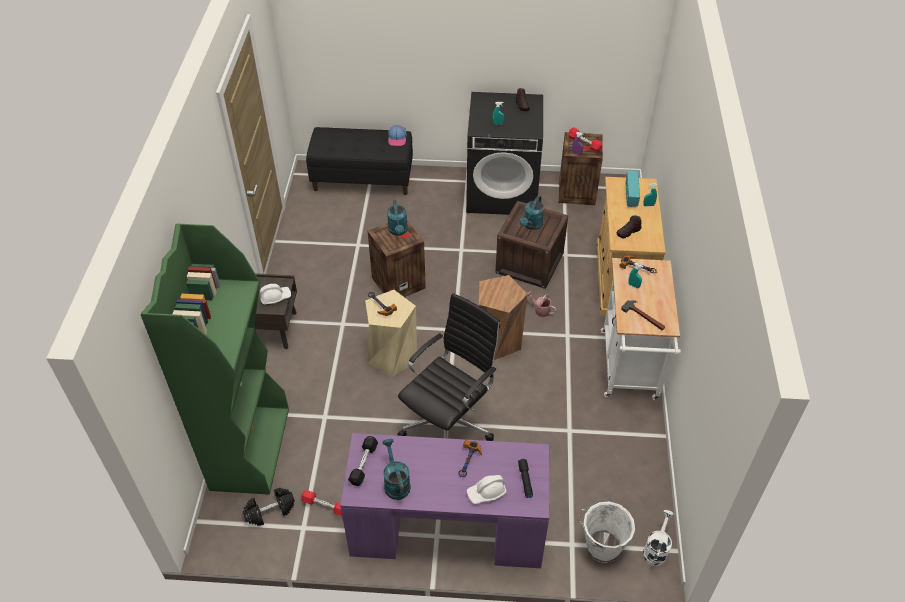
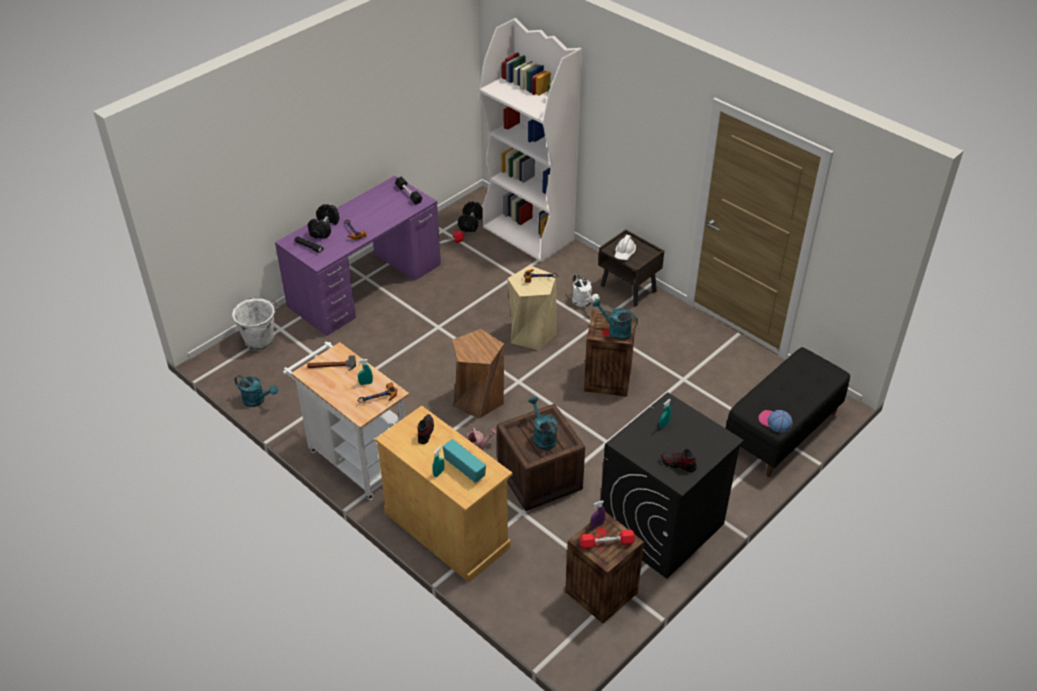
camera: 130 degrees right, 5 degrees down
(250, 448) = (529, 234): green bookcase -> white bookcase
(395, 482) = (380, 200): turquoise watering can -> turquoise watering can (257, 400)
(449, 423) = (436, 328): black office chair -> none
(486, 492) = (324, 228): white hard hat -> black dumbbell
(656, 549) = (223, 363): white watering can -> white watering can (584, 303)

